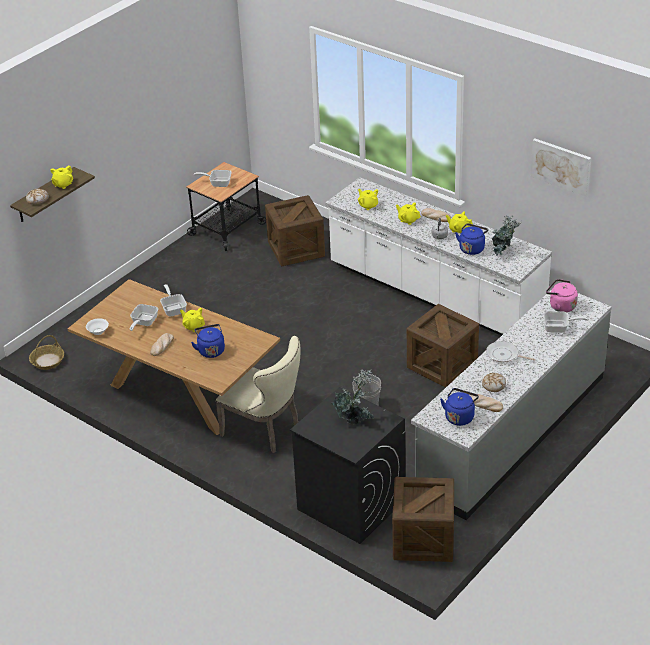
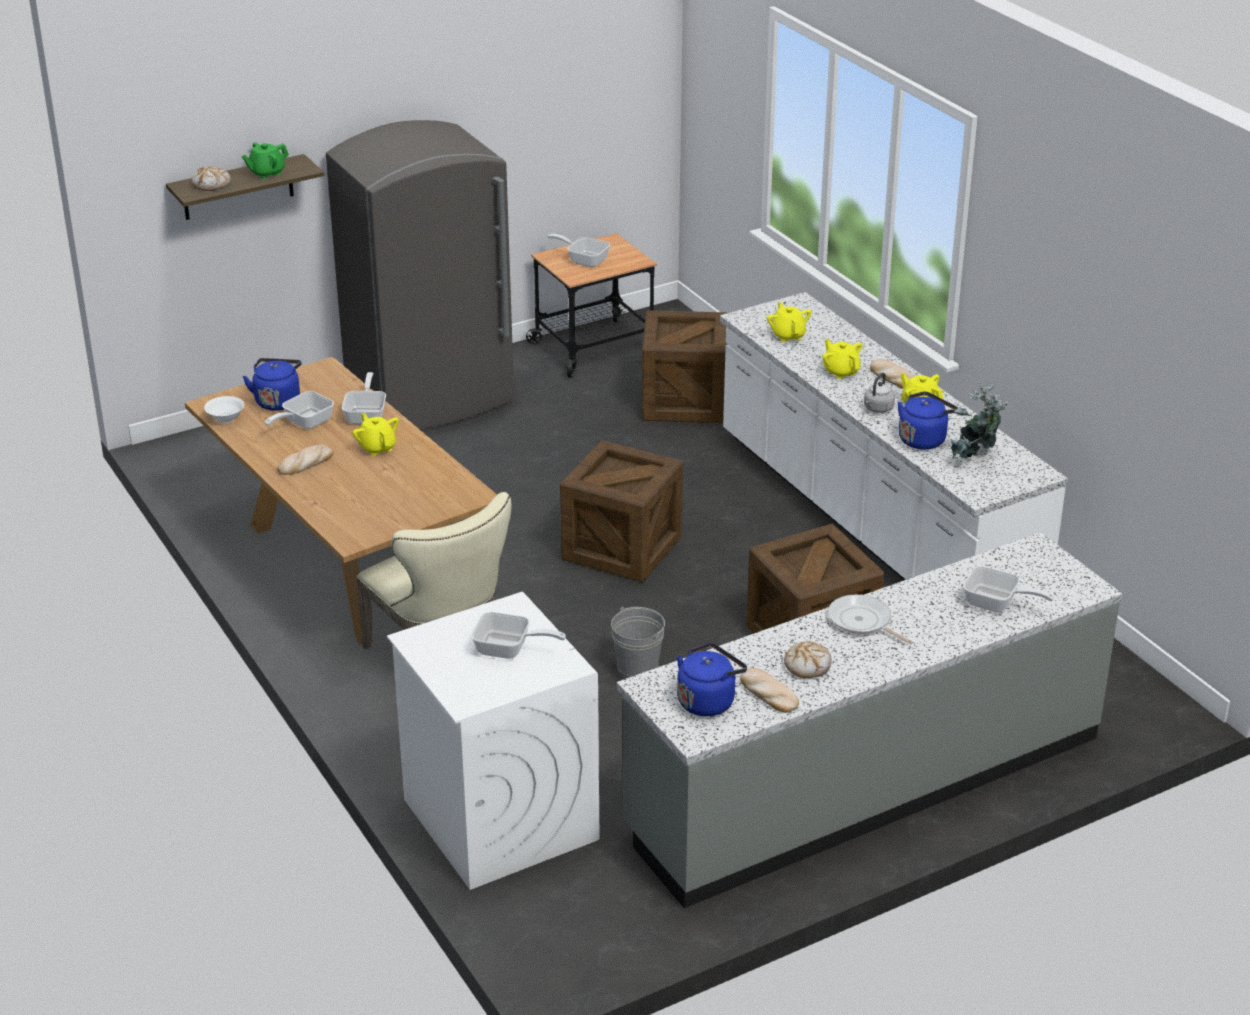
camera: 20 degrees right, 5 degrees down
(47, 361) = (185, 467): basket -> none
(63, 184) = (266, 173): yellow teapot -> green teapot
(157, 283) = (431, 398): none -> grey fridge
(210, 350) = (376, 489): blue kettle -> blue kettle (278, 401)
(350, 504) = (499, 819): black washing machine -> white washing machine
(354, 419) = (509, 649): potted plant -> frying pan
(423, 539) = (585, 917): crate -> crate (622, 548)
(561, 166) = (1108, 313): picture -> none
(561, 306) = (1024, 569): pink kettle -> none

